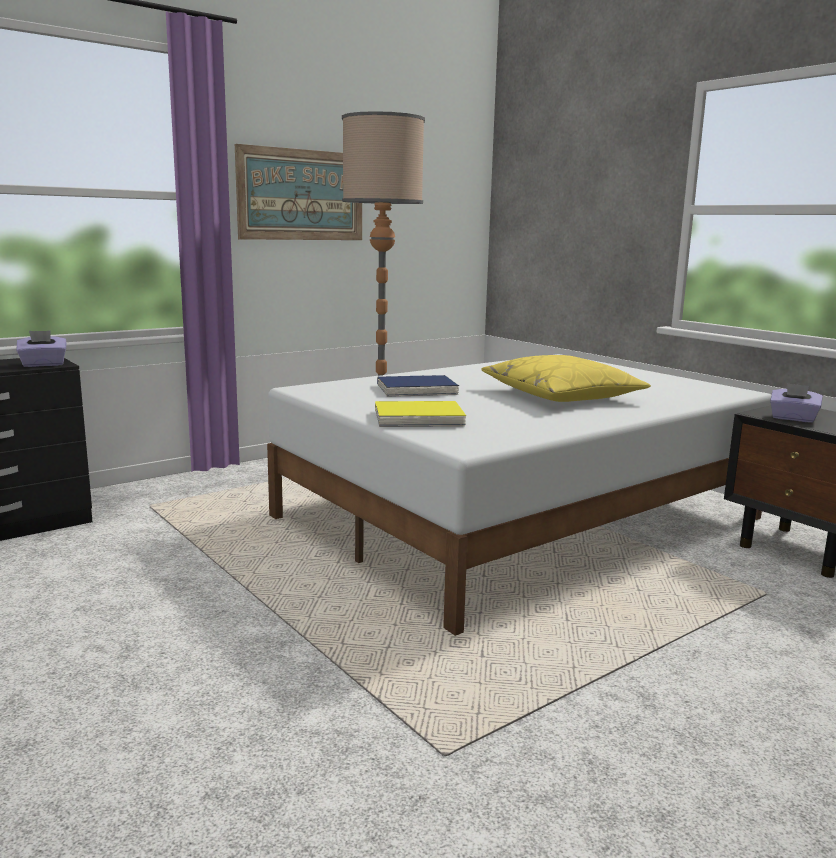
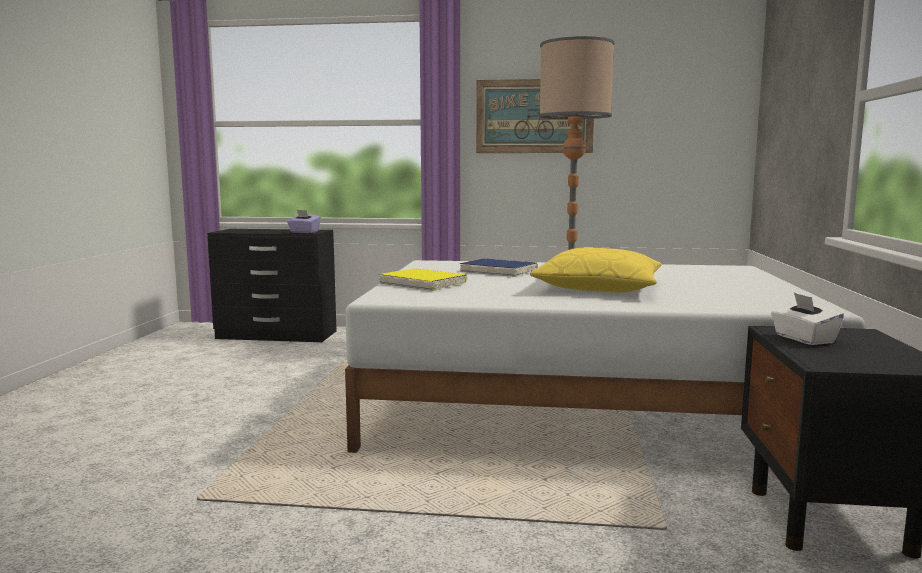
camera: 45 degrees right, 5 degrees down
(793, 418) = (803, 339): purple tissue box -> white tissue box

